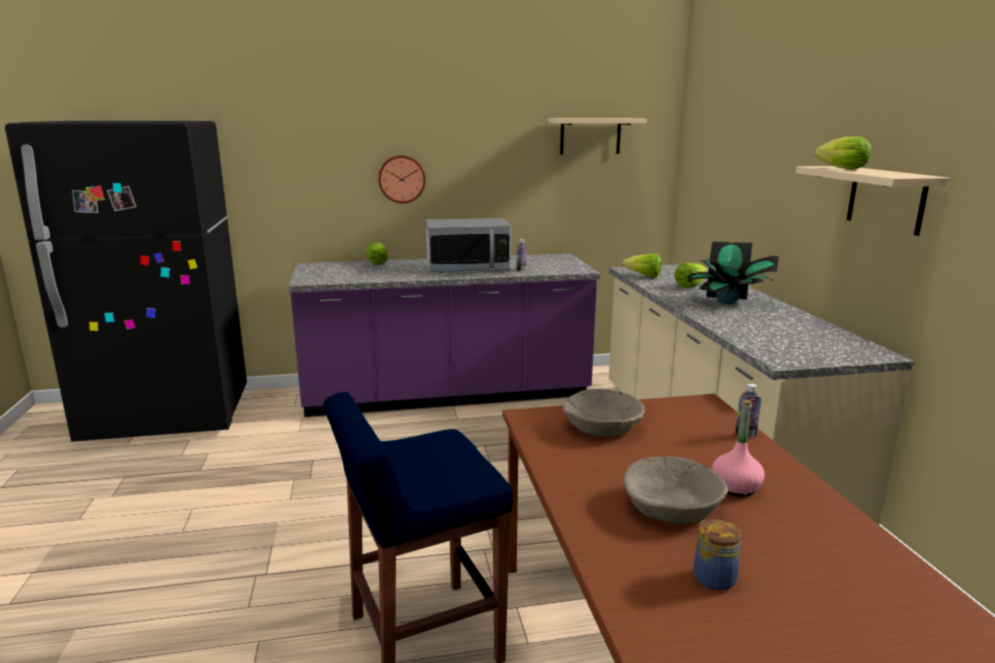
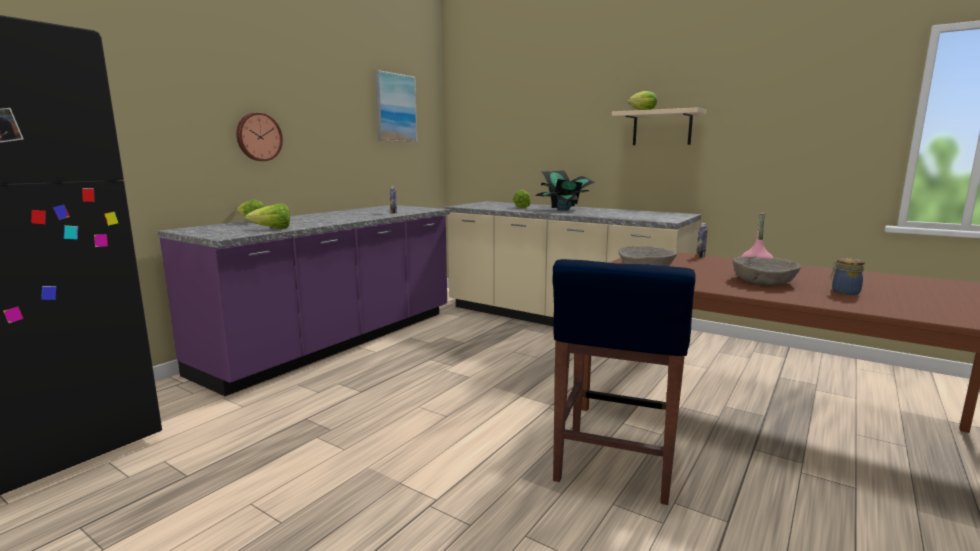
camera: 45 degrees left, 5 degrees down
(468, 268) = (348, 216): microwave -> none
(590, 136) = (395, 108): beige shelf -> picture
(644, 276) = (481, 207): lettuce -> lettuce (273, 229)

